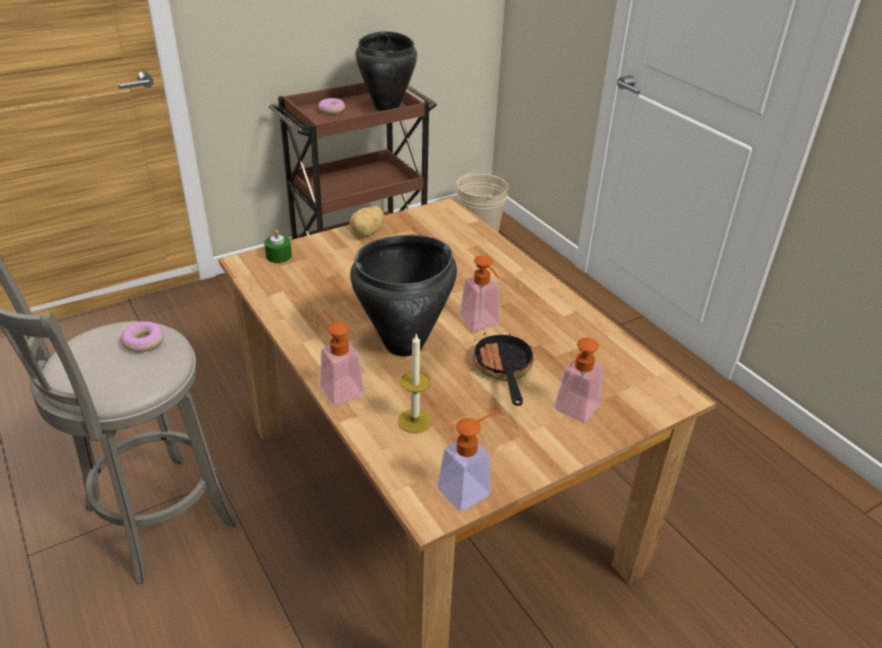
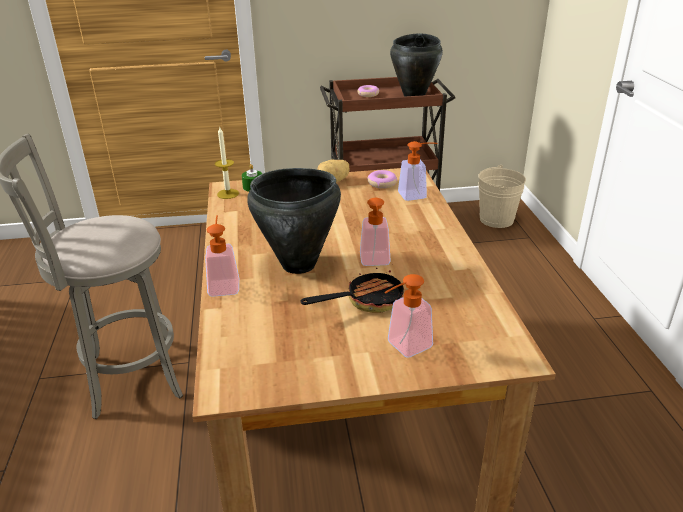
camera: 25 degrees right, 5 degrees down
(143, 342) = (124, 229): donut -> donut (382, 183)
(415, 421) = (262, 322): candle -> candle (228, 194)
(471, 488) = (267, 384): soap dispenser -> soap dispenser (417, 194)
(503, 370) = (366, 301): frying pan -> frying pan turned 45 degrees clockwise

